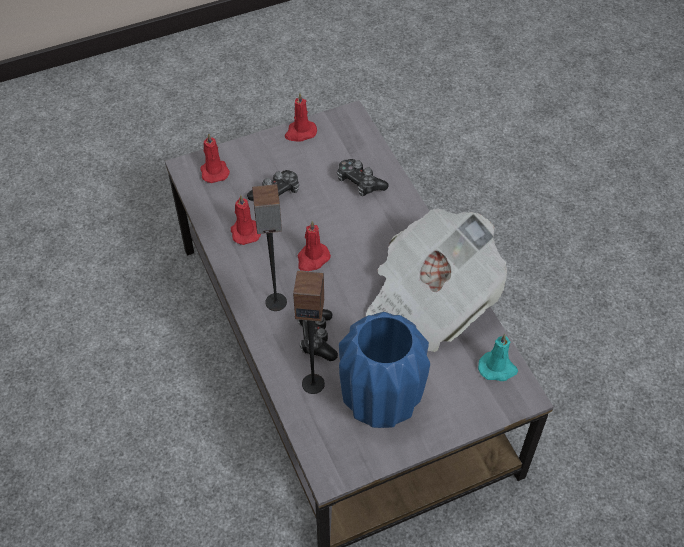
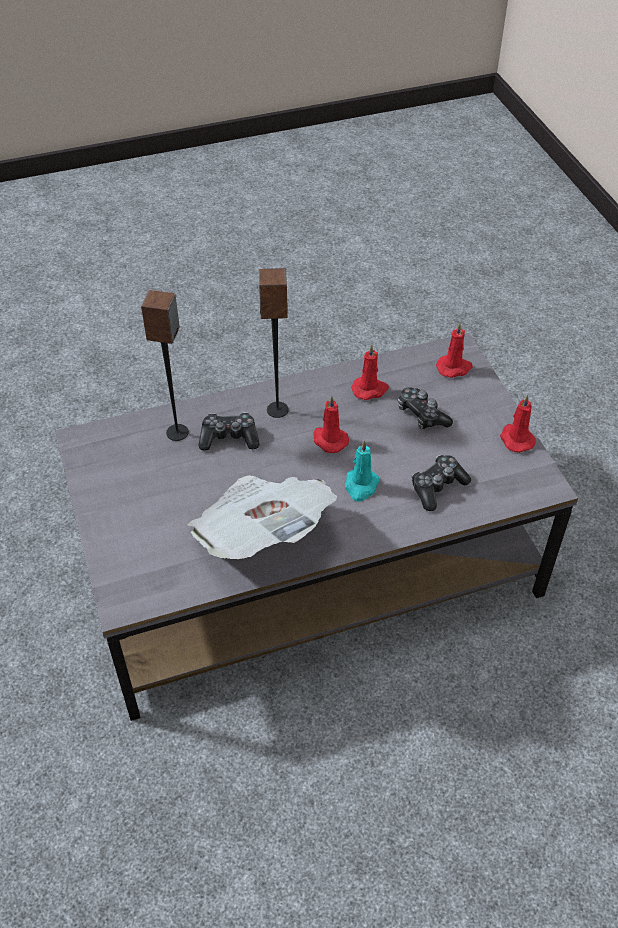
camera: 95 degrees right, 5 degrees down
(381, 404) = (142, 482): blue vase -> none
(498, 368) = (161, 586): turquoise candle -> turquoise candle (361, 486)

